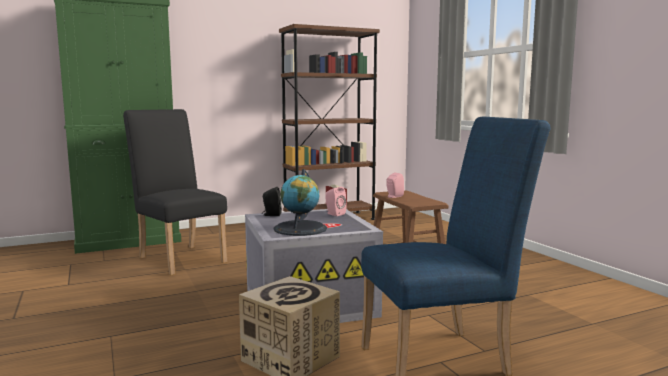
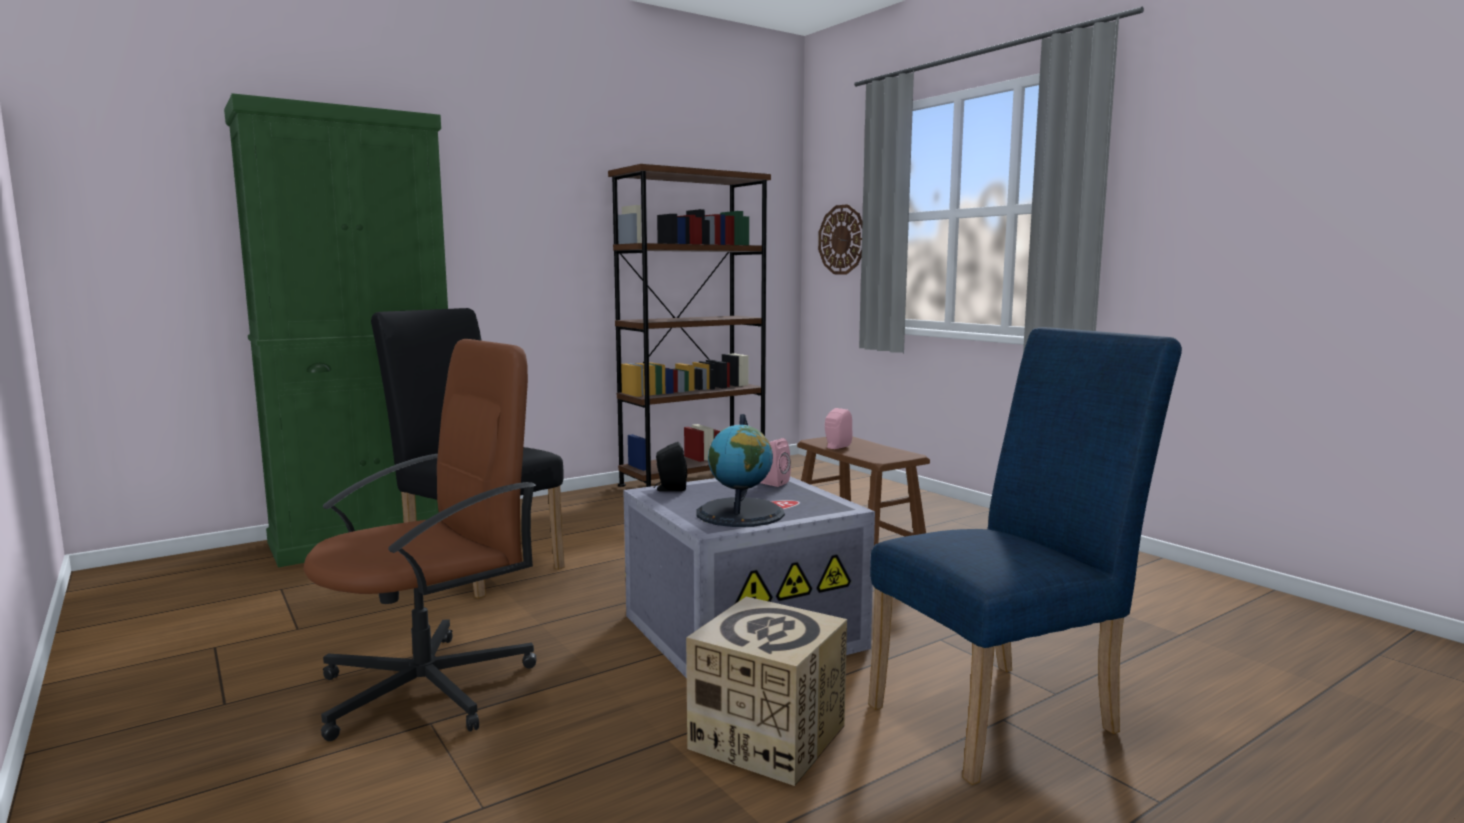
camera: 10 degrees left, 0 degrees up
(120, 318) = (430, 687): none -> brown office chair
(429, 70) = (842, 239): none -> wall clock

